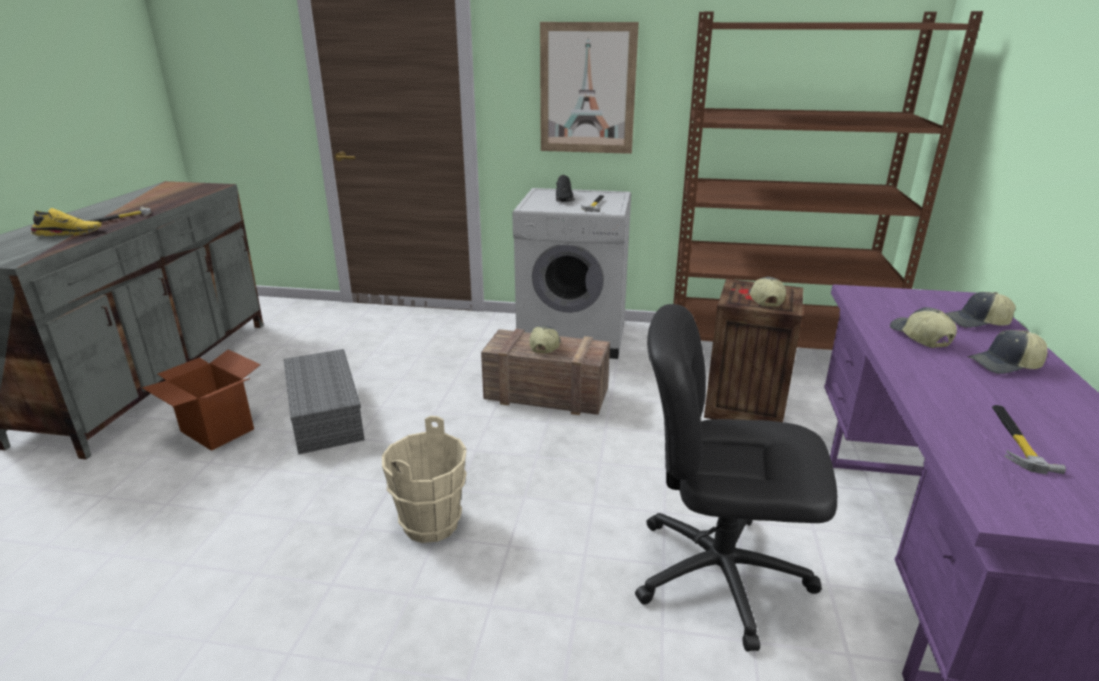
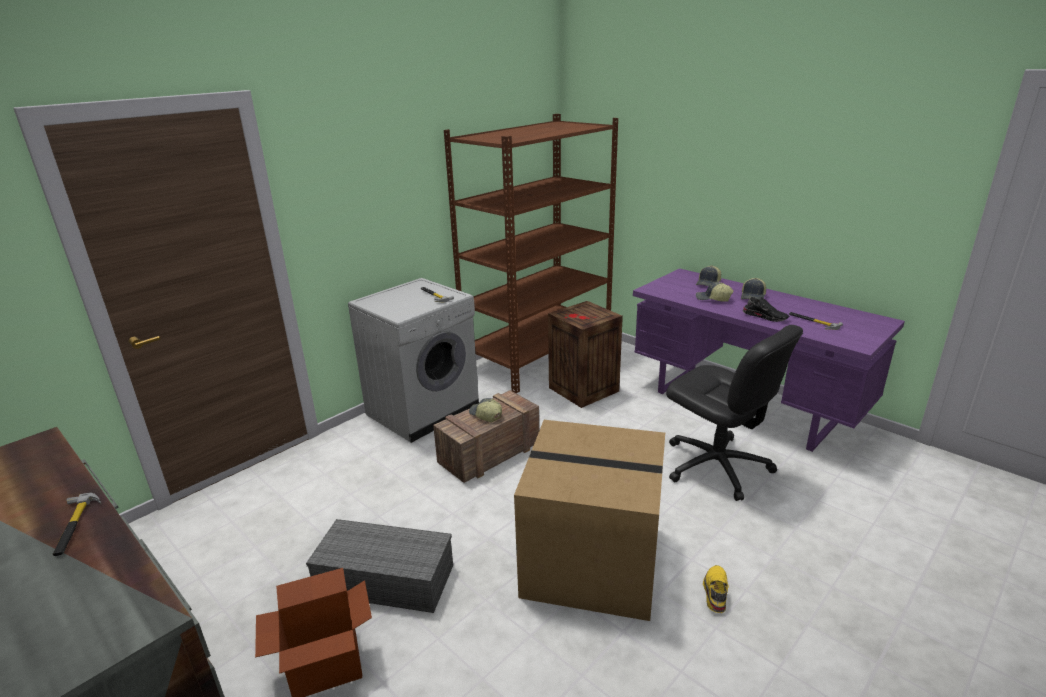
camera: 55 degrees left, 0 degrees up
(69, 233) = (80, 570): yellow shoe -> yellow shoe (714, 592)
(431, 524) = (594, 560): beige bucket -> cardboard box
(564, 198) = (398, 299): black shoe -> black shoe (765, 316)
(587, 89) = (375, 204): picture -> none
(719, 573) = (717, 466): black office chair -> black office chair turned 90 degrees counterclockwise
(764, 300) = (591, 315): cap -> none

